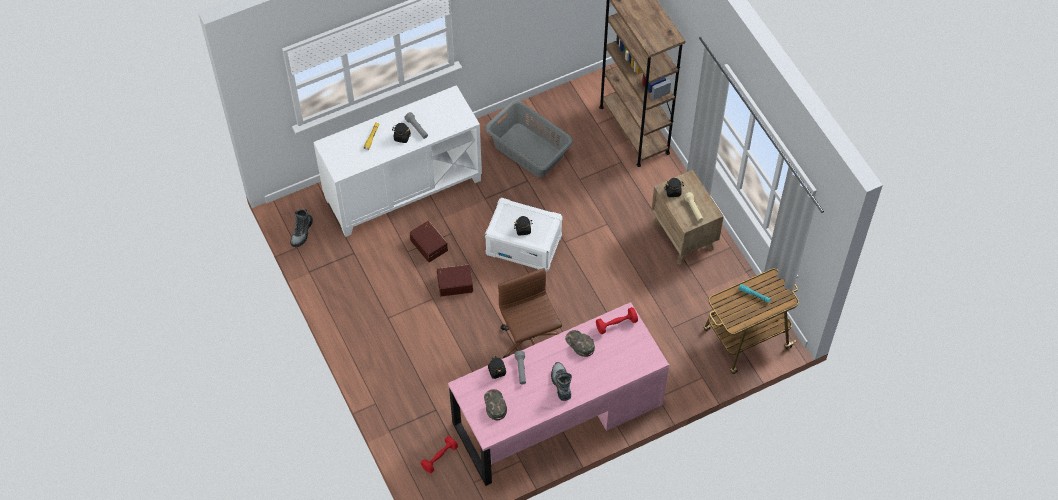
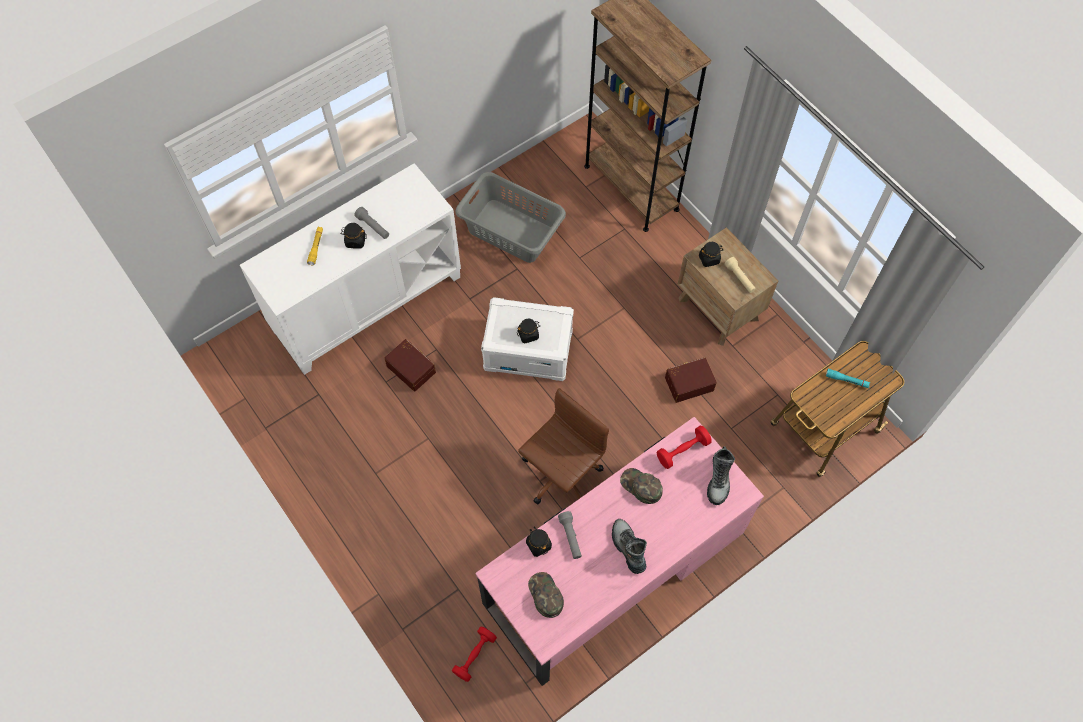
camera: 10 degrees left, 5 degrees up
(302, 233) = (248, 378): boot -> boot (718, 479)
(455, 283) = (452, 413): brown storage box -> brown storage box (688, 383)
(530, 342) = (560, 476): brown office chair -> brown office chair turned 75 degrees clockwise

